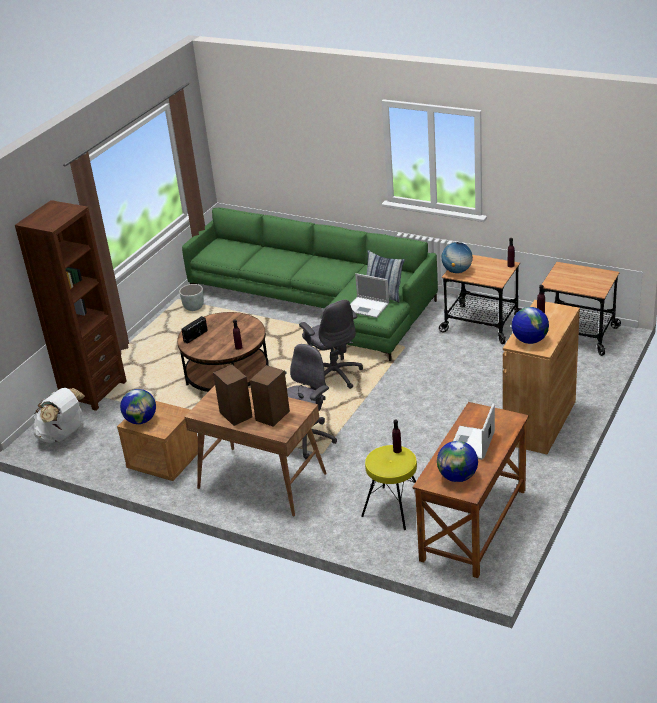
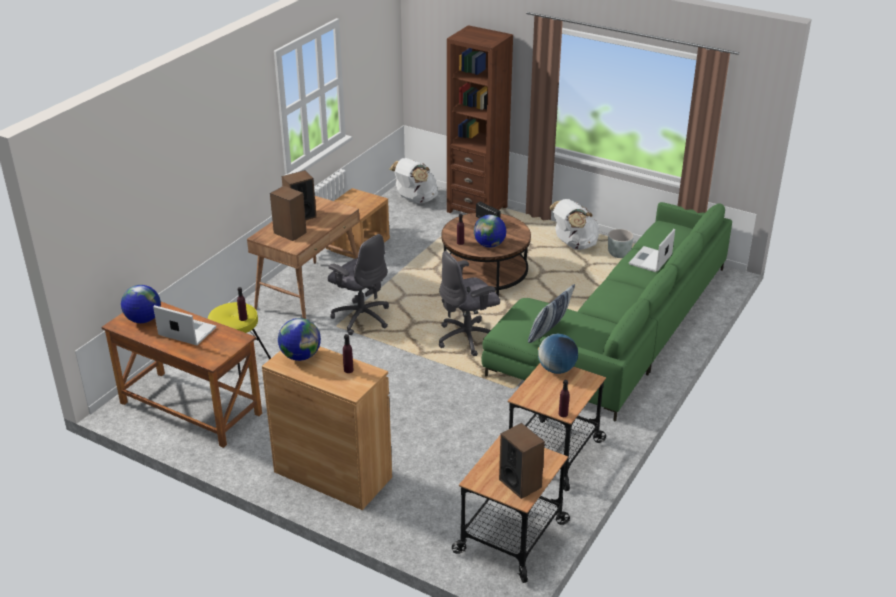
camera: 90 degrees right, 0 degrees up
(141, 420) = (354, 197): globe -> globe (489, 245)
(174, 331) = (573, 245): none -> white backpack
(368, 307) = (521, 321): laptop -> laptop (650, 260)
(592, 276) = (520, 483): none -> speaker

